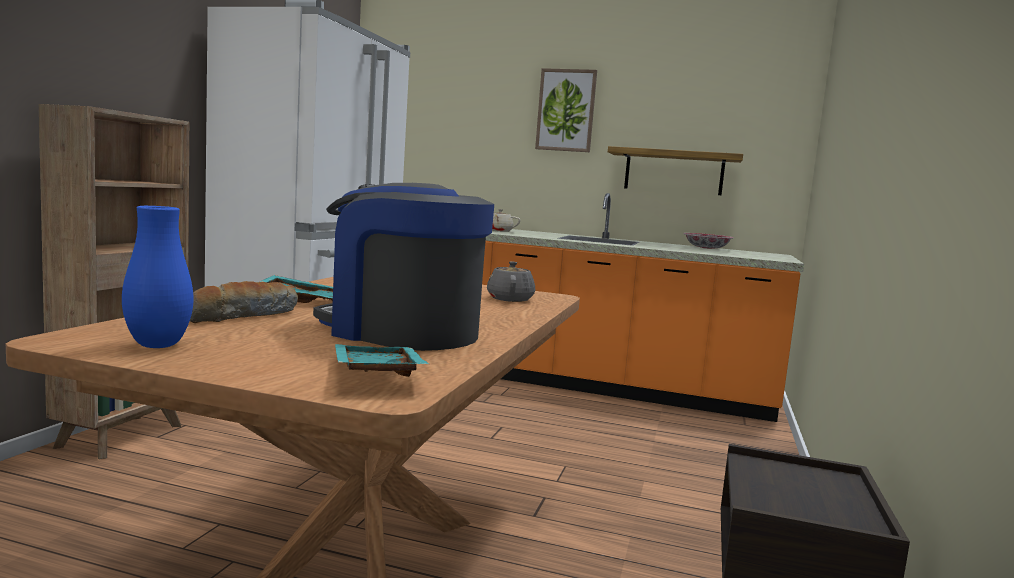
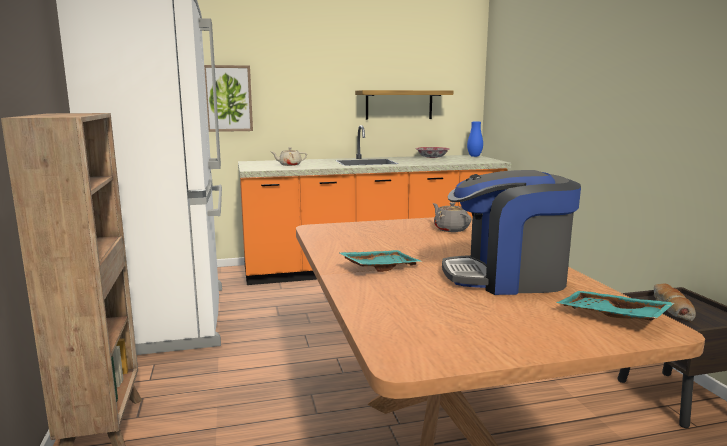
camera: 30 degrees left, 5 degrees up
(158, 345) = (461, 341): blue vase -> blue vase (474, 156)
(243, 315) = (398, 295): bread -> bread (670, 308)
(566, 110) = (315, 61): picture -> picture (228, 98)

